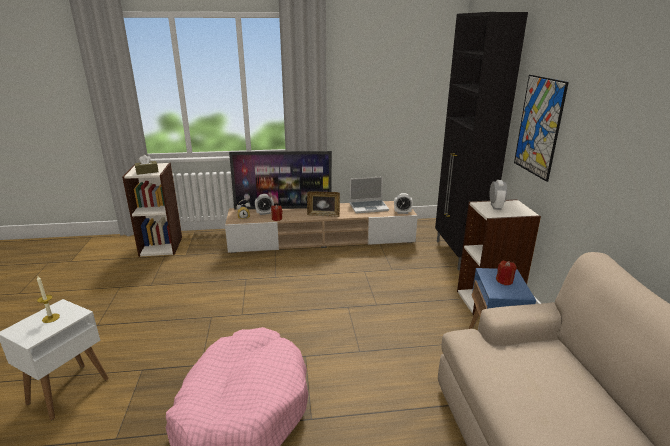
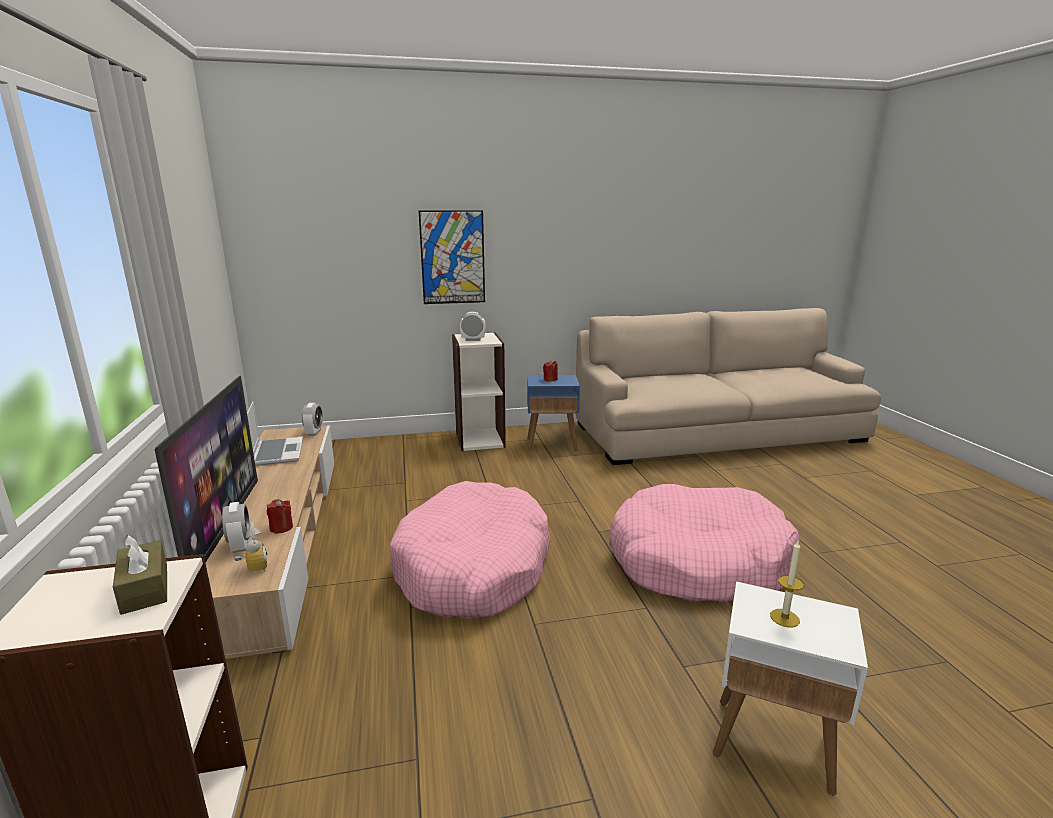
camera: 95 degrees left, 5 degrees down
(274, 297) = (473, 568): none -> pink dog bed
(323, 215) = (289, 485): picture frame -> none
(458, 254) = (376, 445): black cabinet -> none

